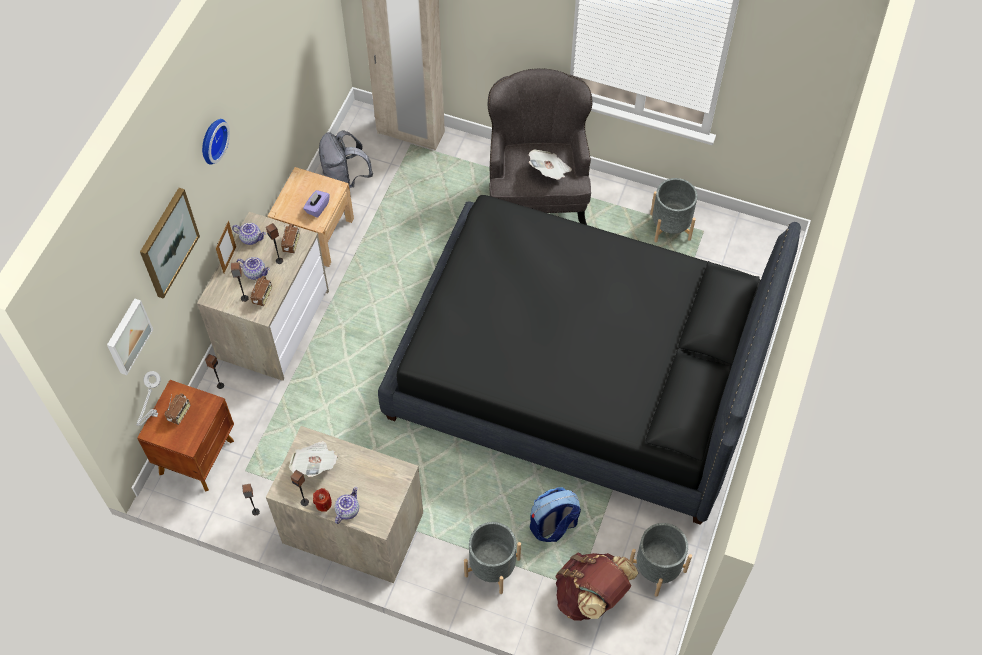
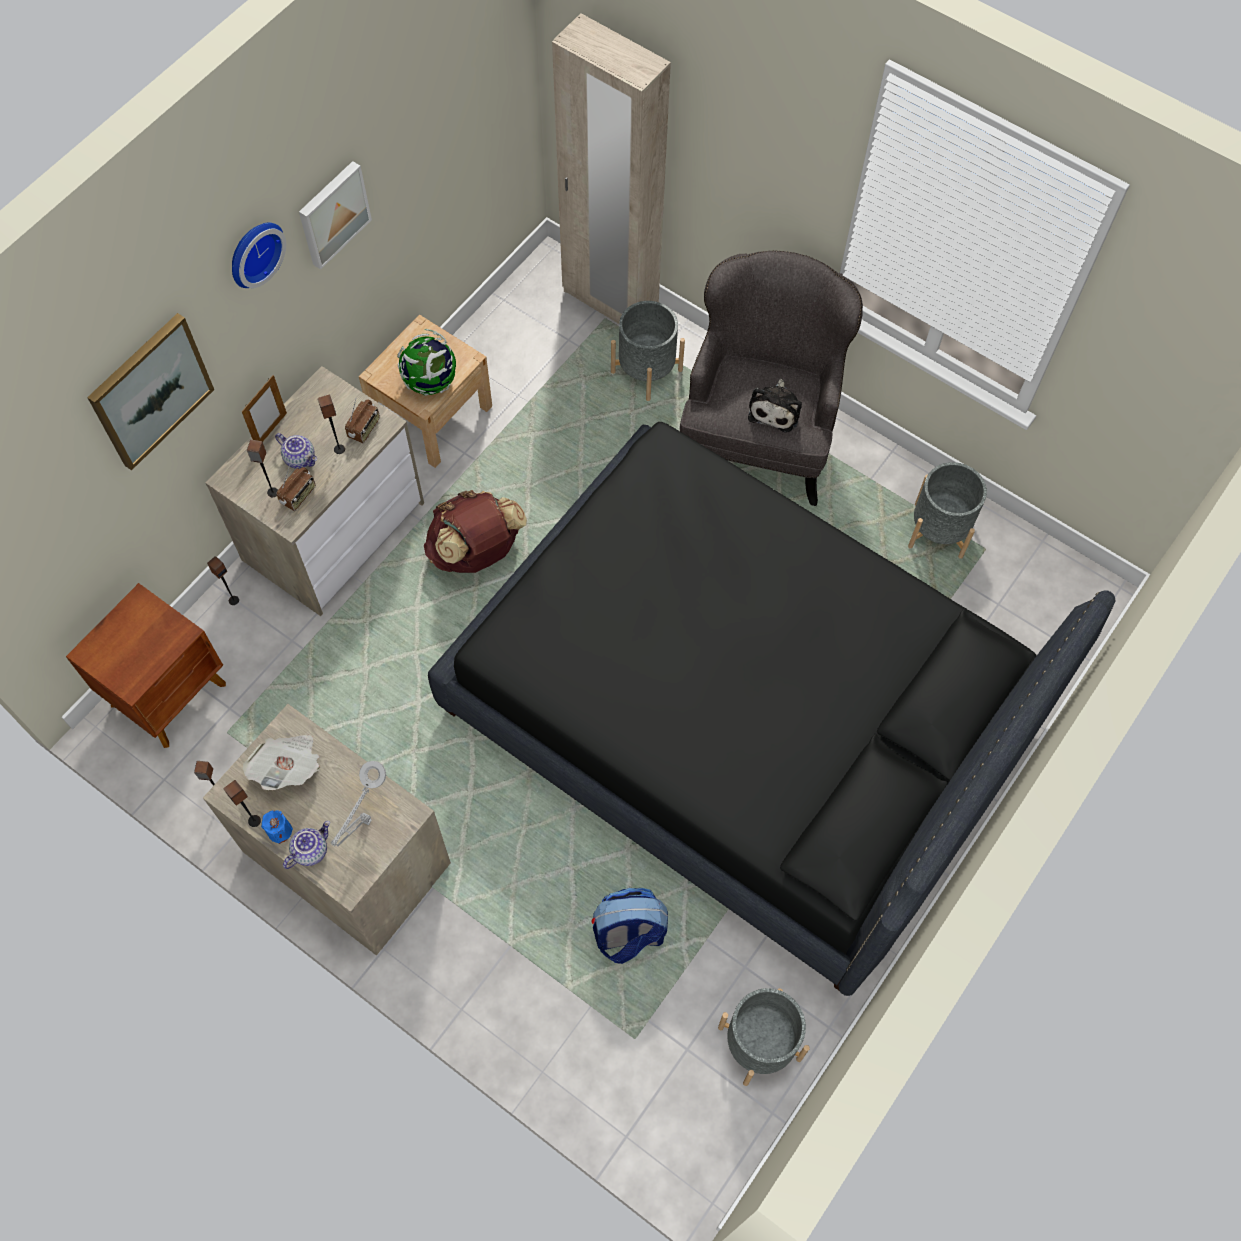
camera: 15 degrees right, 5 degrees up
(127, 336) = (56, 515): picture -> picture (332, 213)
(154, 416) = (99, 632): grey table lamp -> grey table lamp (365, 823)
(179, 413) = (134, 636): radio -> none
(251, 238) = (312, 406): teapot -> none
(317, 208) = (430, 382): purple tissue box -> globe
(323, 504) = (279, 831): red candle -> blue candle
(345, 181) = (498, 350): grey backpack -> none
(492, 567) = (522, 972): grey planter -> grey planter (646, 371)
(549, 171) = (775, 409): newspaper -> plush toy
(591, 596) = (649, 1058): brown backpack -> brown backpack (476, 552)

